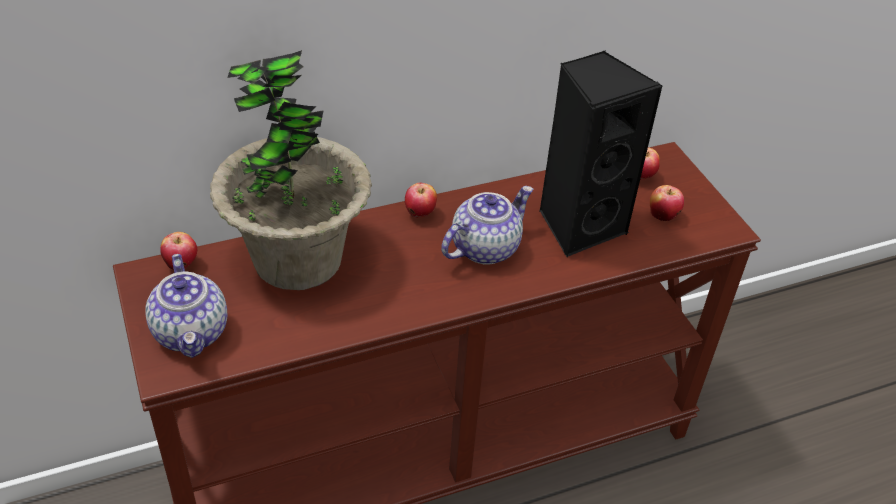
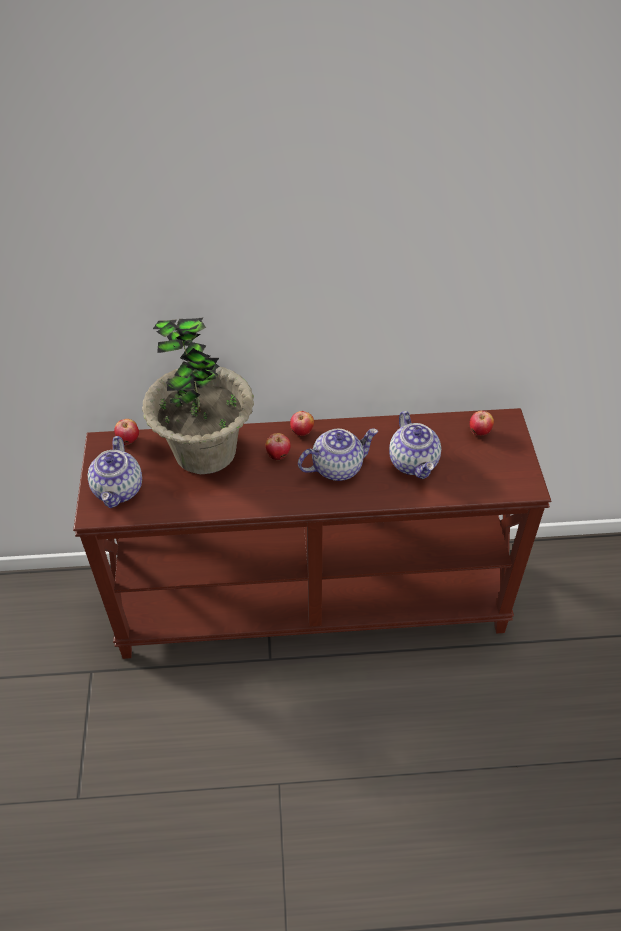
camera: 20 degrees right, 5 degrees up
(579, 225) = (414, 463): black speaker -> teapot
(663, 216) = (482, 467): apple -> apple (278, 455)

